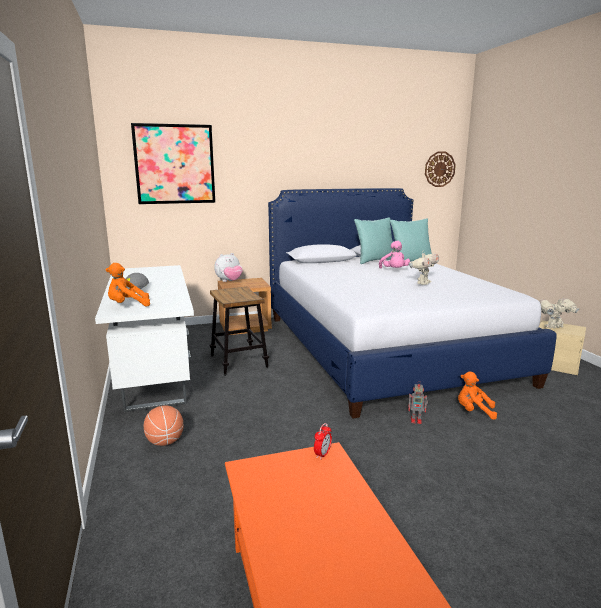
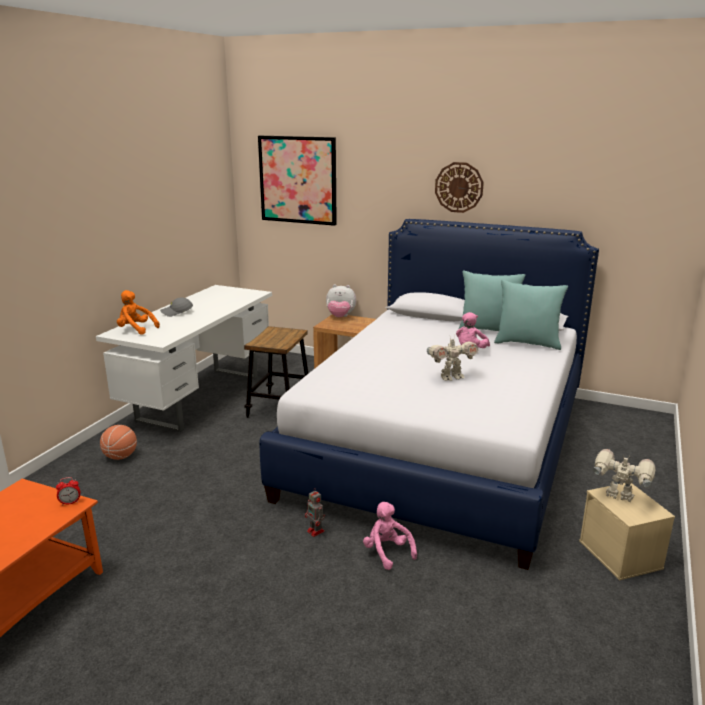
camera: 40 degrees right, 5 degrees up
(439, 169) = (662, 206): wall clock -> wall clock (459, 187)
(474, 411) = (387, 552): orange plush toy -> pink plush toy

